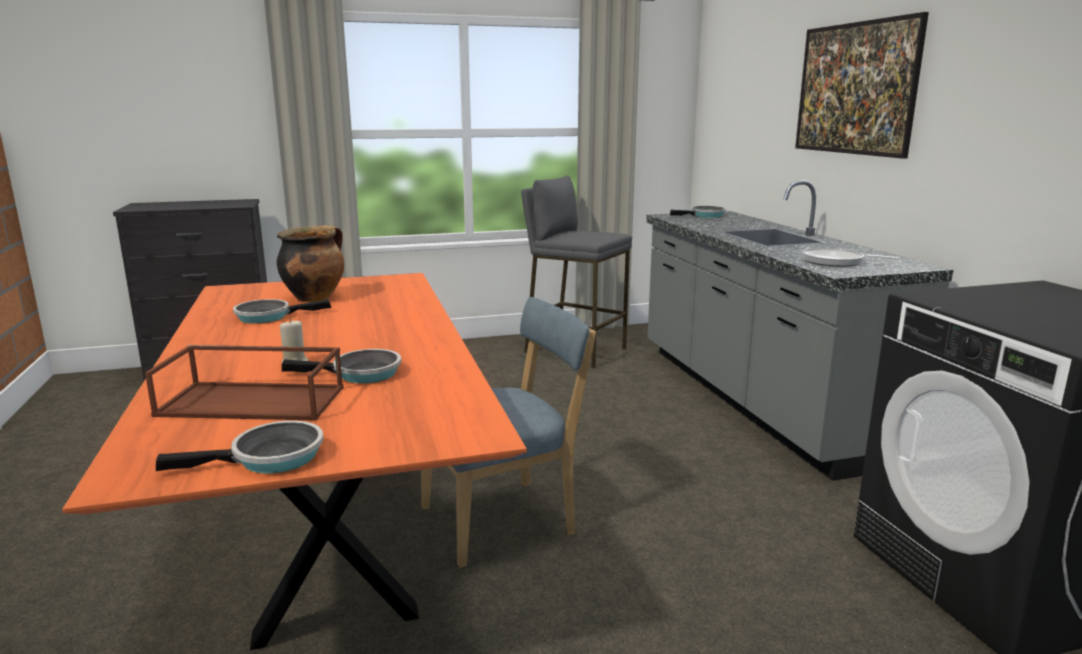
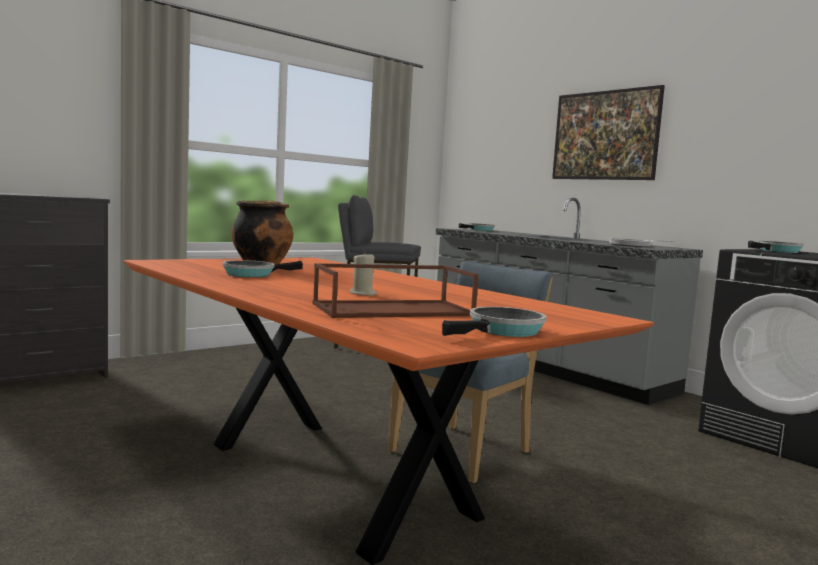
camera: 25 degrees left, 10 degrees down
(361, 374) = (435, 297): frying pan -> frying pan (777, 251)

